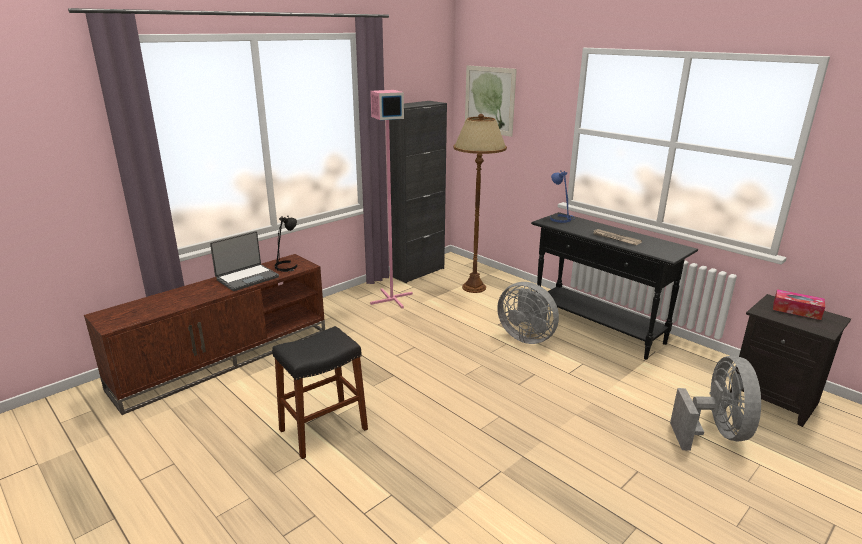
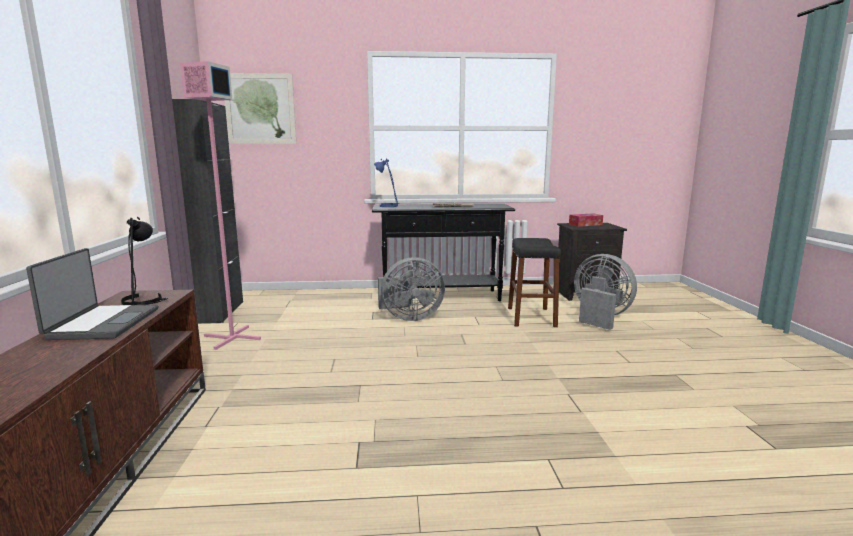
camera: 50 degrees left, 10 degrees down
(323, 429) = (386, 460): black stool -> black stool (531, 317)
(474, 287) = (300, 305): brown floor lamp -> none

